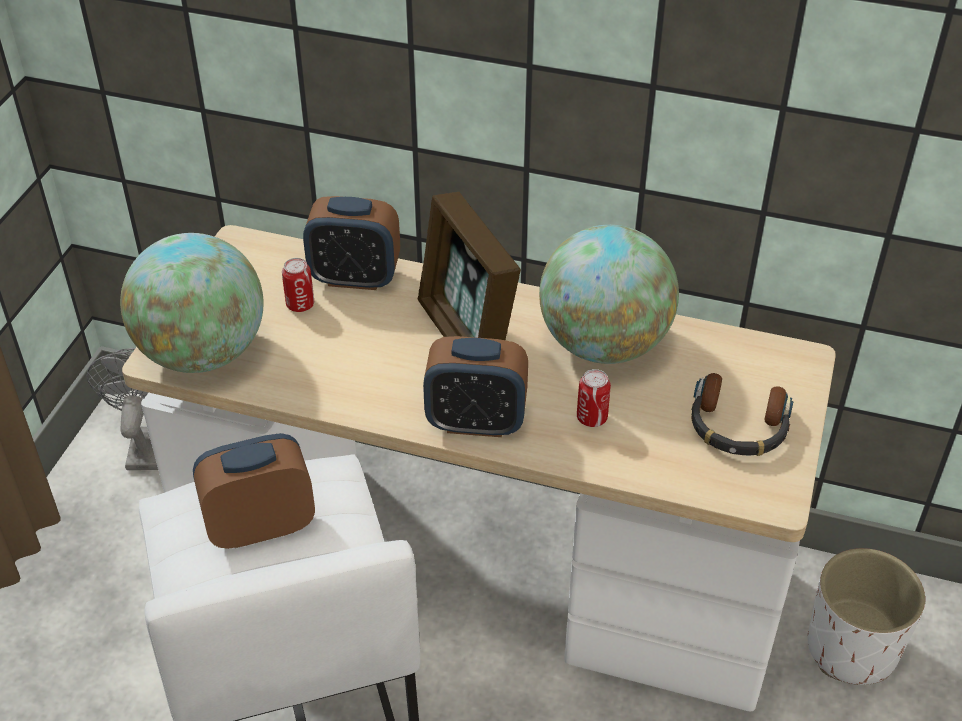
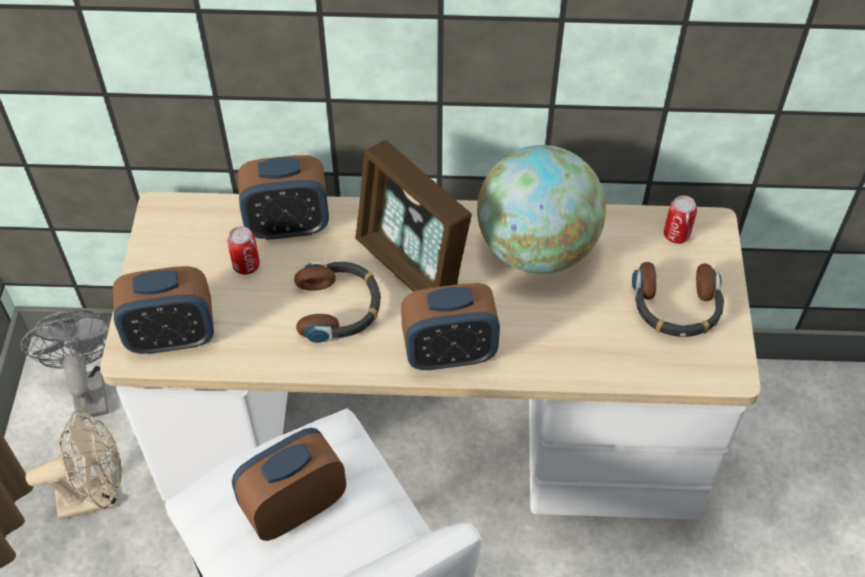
camera: 15 degrees left, 10 degrees up
(119, 544) = (97, 496): none -> beige fan
(202, 353) = (172, 337): globe -> alarm clock
(378, 359) = (338, 307): none -> headphones
(592, 418) = (549, 326): can -> can (676, 235)
(852, 649) = (762, 442): white planter -> none

